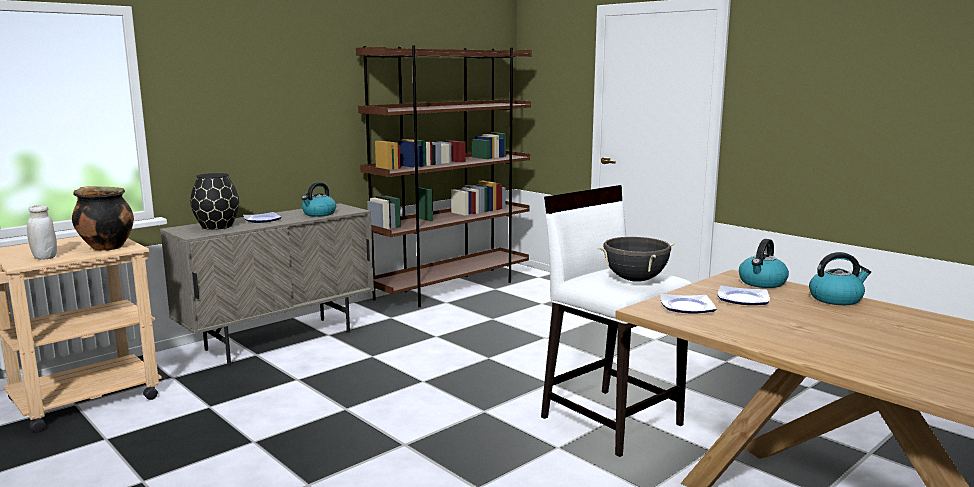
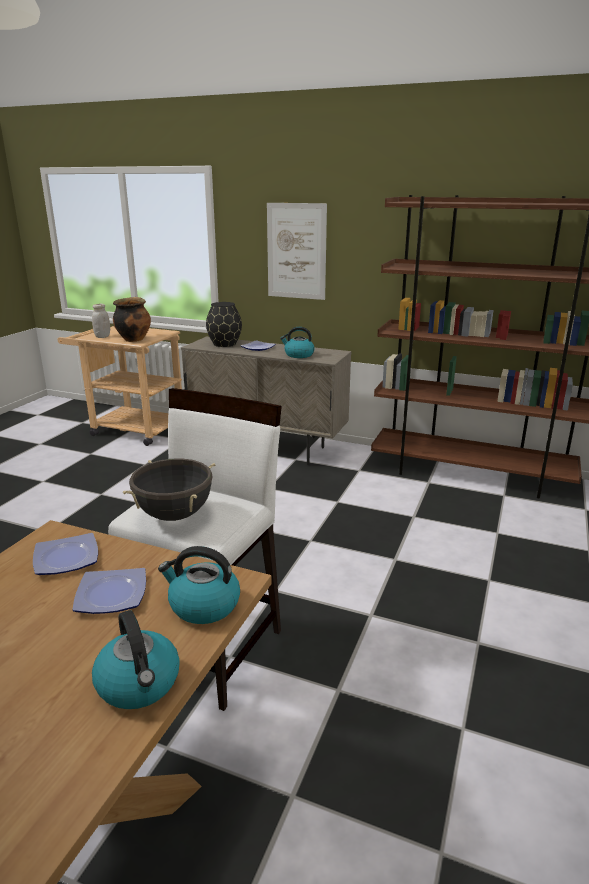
camera: 65 degrees right, 10 degrees up
(254, 107) = (296, 251): none -> picture

